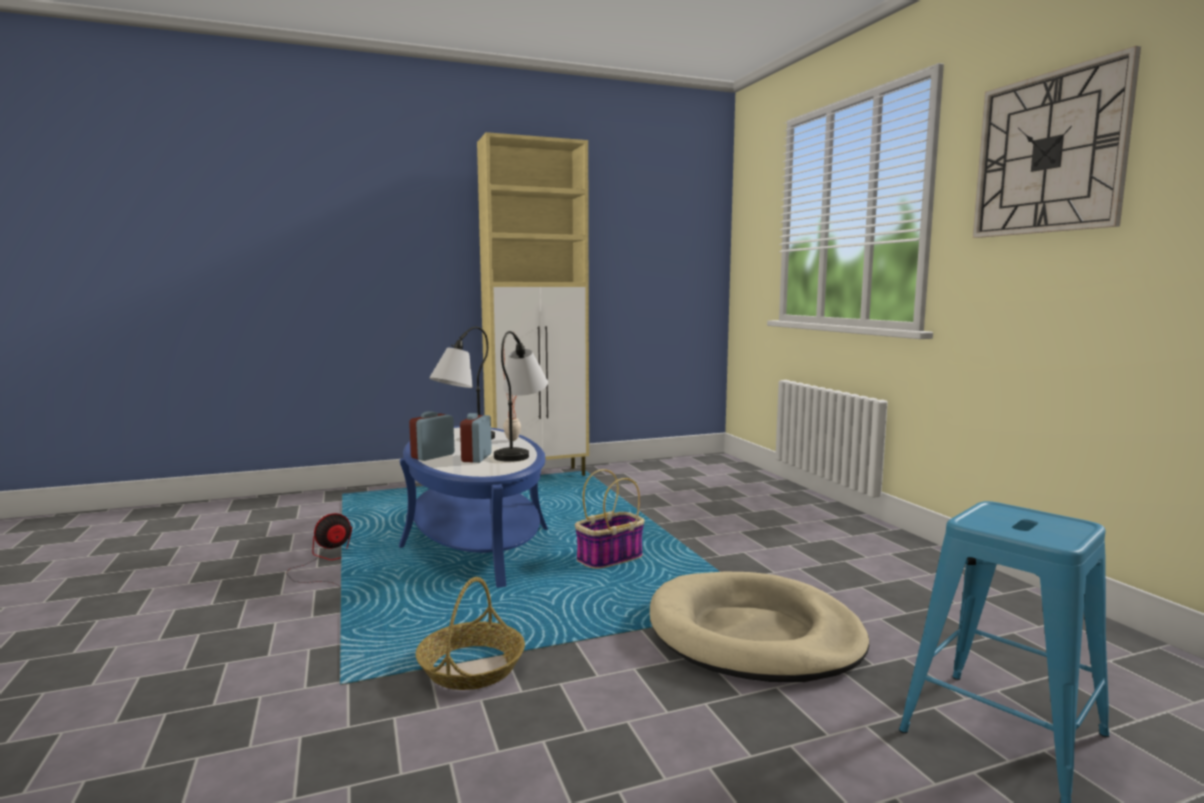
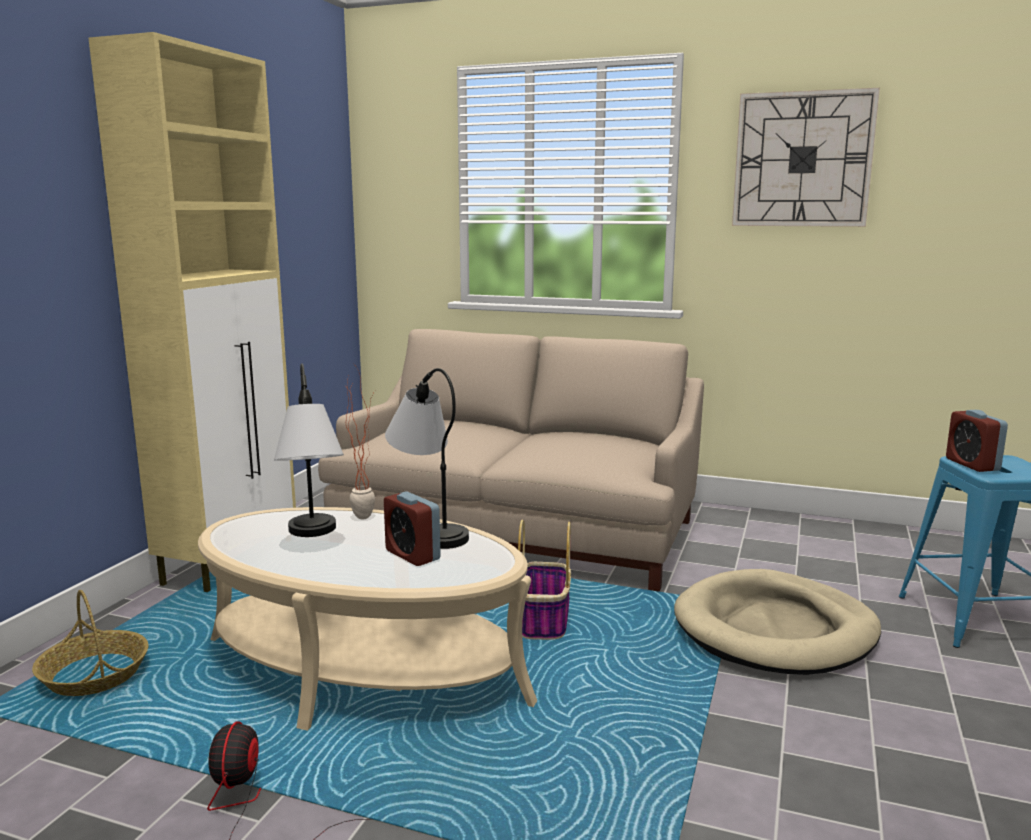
camera: 50 degrees left, 5 degrees up
(433, 456) = (356, 573): alarm clock -> alarm clock (972, 464)
(471, 667) = (705, 790): basket -> basket (94, 674)
(475, 538) = (363, 669): blue coffee table -> beige coffee table
(730, 511) = (518, 527): none -> beige sofa

